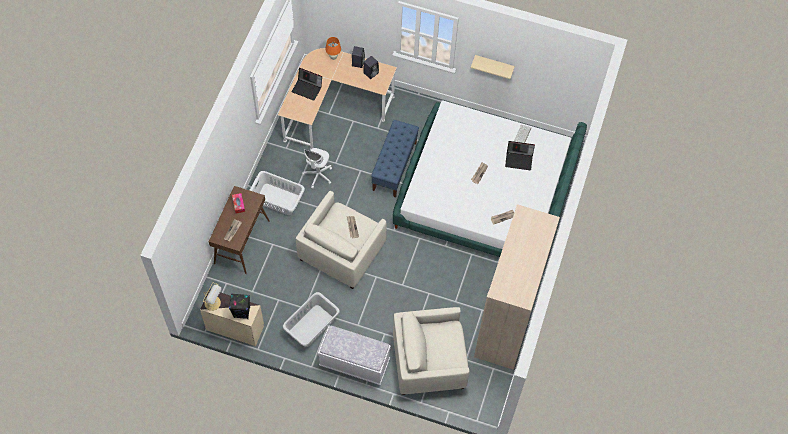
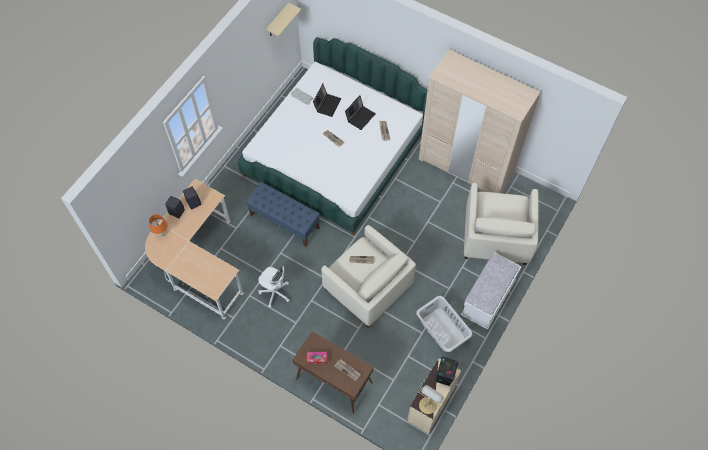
camera: 75 degrees left, 0 degrees up
(277, 199) = (292, 337): white laundry basket -> none
(307, 88) = (193, 265): laptop -> laptop (360, 117)
(494, 65) = (238, 84): beige shelf -> beige shelf (277, 21)

